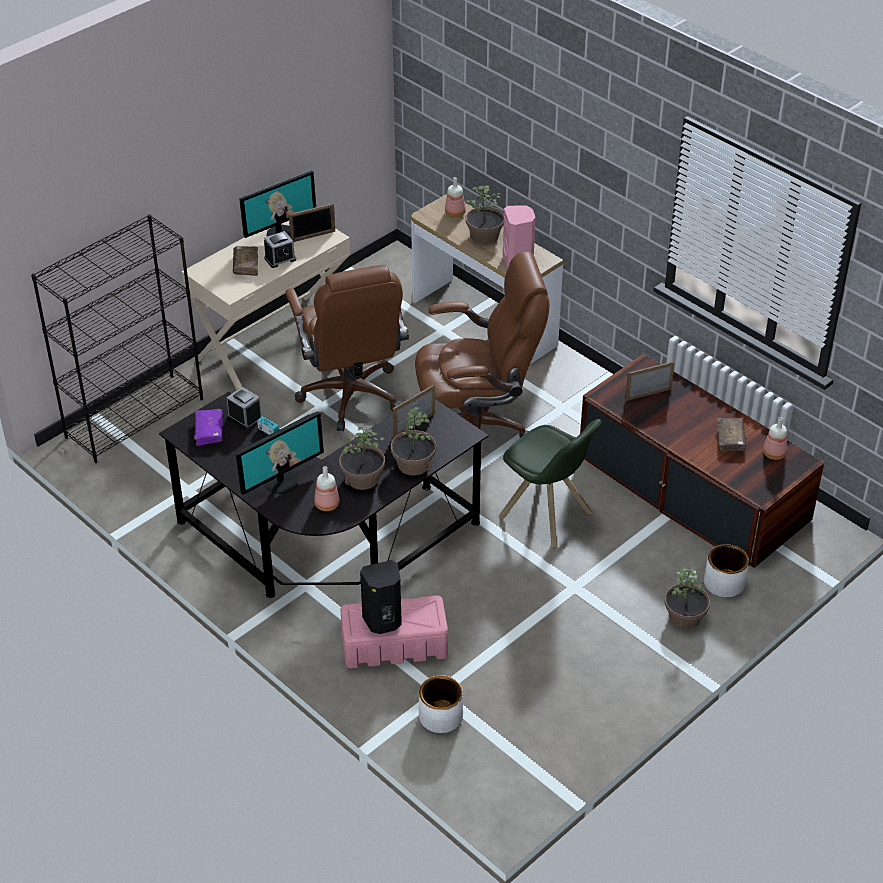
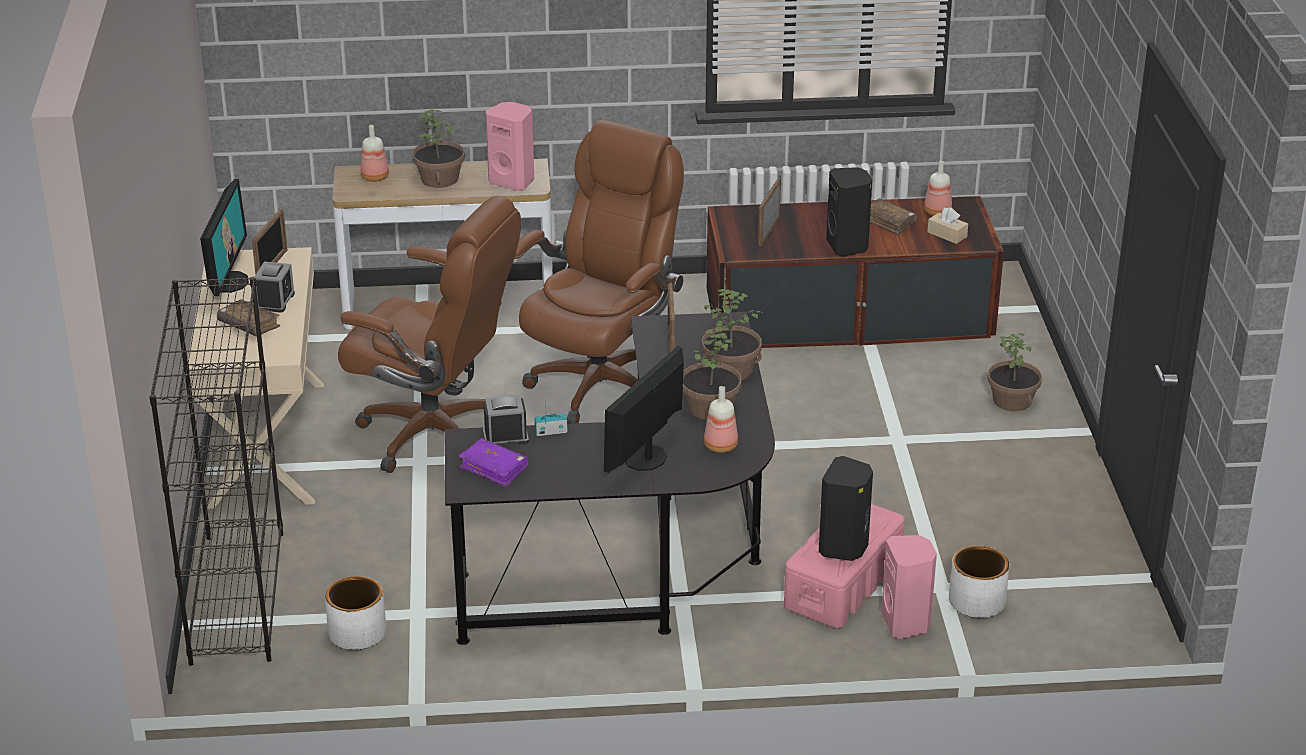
camera: 50 degrees left, 10 degrees down
(282, 482) = (646, 458): monitor -> monitor turned 150 degrees counterclockwise
(385, 695) = (906, 623): none -> pink speaker
(546, 515) = (779, 406): green chair -> none
(675, 437) = (848, 246): none -> black speaker
(724, 583) = (996, 360): white planter -> white planter (357, 634)
(750, 473) = (947, 234): none -> beige tissue box

